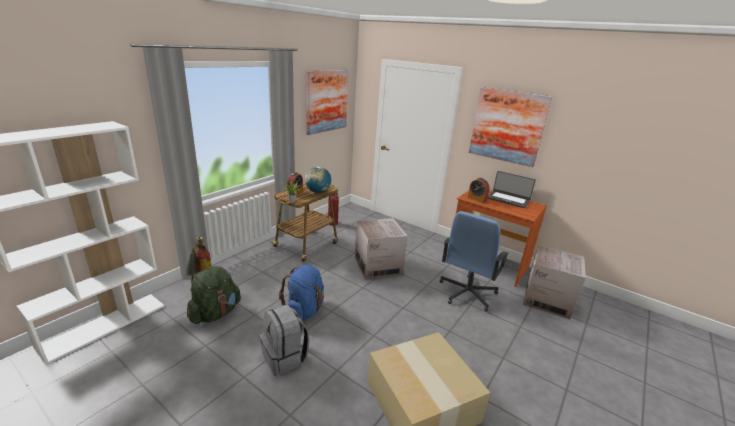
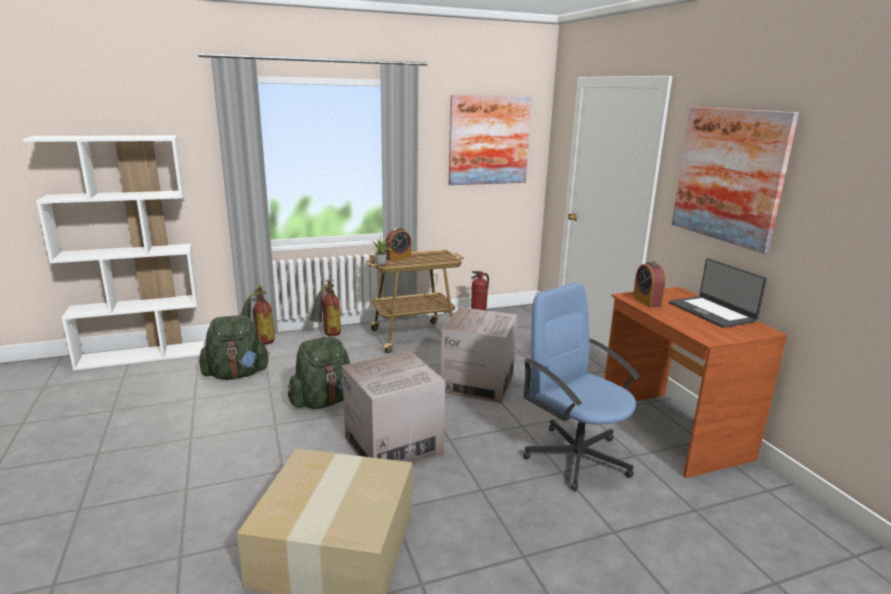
camera: 35 degrees right, 5 degrees down
(247, 260) = (327, 335): none -> fire extinguisher
(285, 357) = (248, 437): grey backpack -> none
(304, 311) = (324, 401): blue backpack -> green backpack
(318, 192) = (428, 260): globe -> none
(467, 293) = (576, 456): blue office chair -> blue office chair turned 75 degrees clockwise
(547, 300) = (729, 517): cardboard box -> cardboard box (393, 446)

